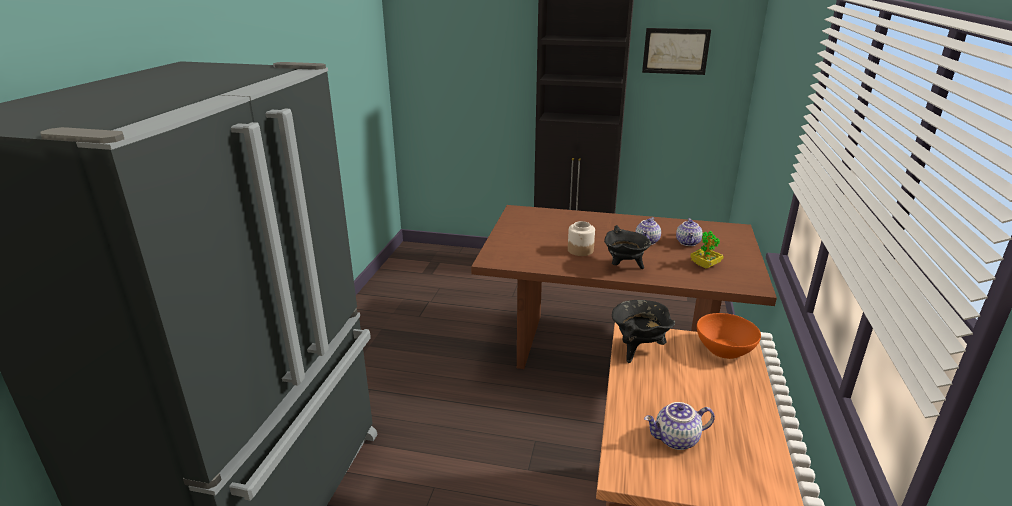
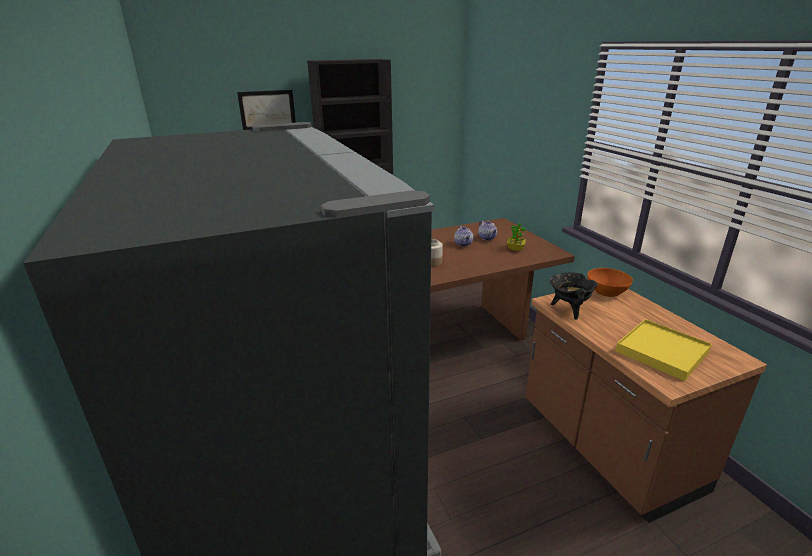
camera: 35 degrees left, 0 degrees up
(624, 267) = (473, 264): black cooking pot -> none
(675, 51) = (411, 103): picture -> picture (267, 110)
(676, 440) = (662, 351): teapot -> yellow tray

